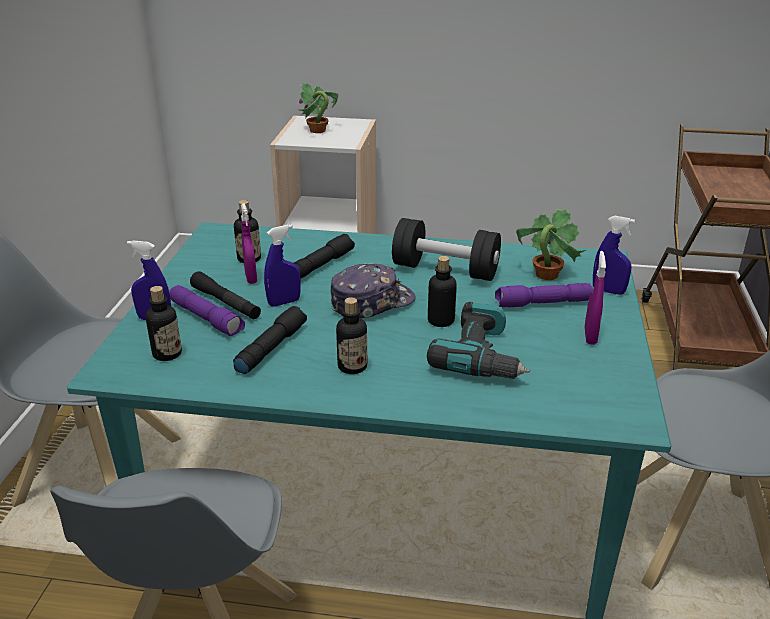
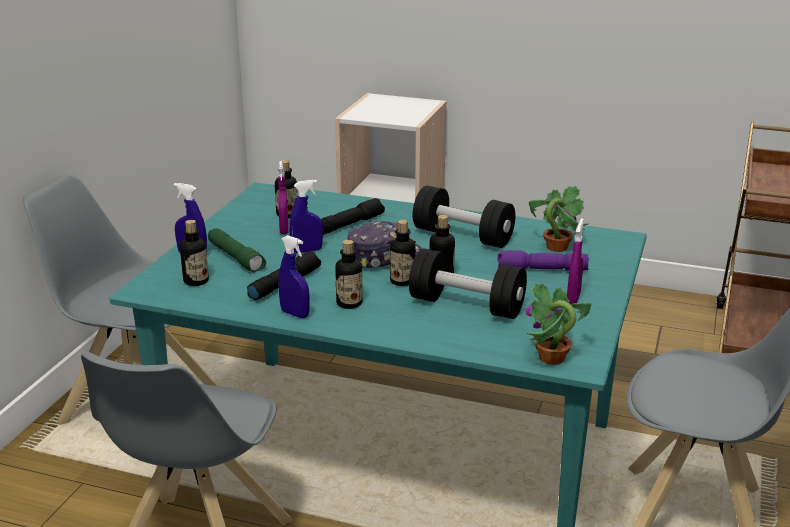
camera: 10 degrees right, 5 degrees down
(207, 318) = (237, 258): purple flashlight -> green flashlight
(226, 303) = (256, 247): black flashlight -> none
(317, 131) = (385, 108): potted plant -> potted plant (551, 358)
(401, 331) = (402, 281): none -> bottle
(482, 356) = (466, 305): power drill -> black dumbbell
(608, 291) = (609, 265): blue spray bottle -> blue spray bottle (295, 314)

